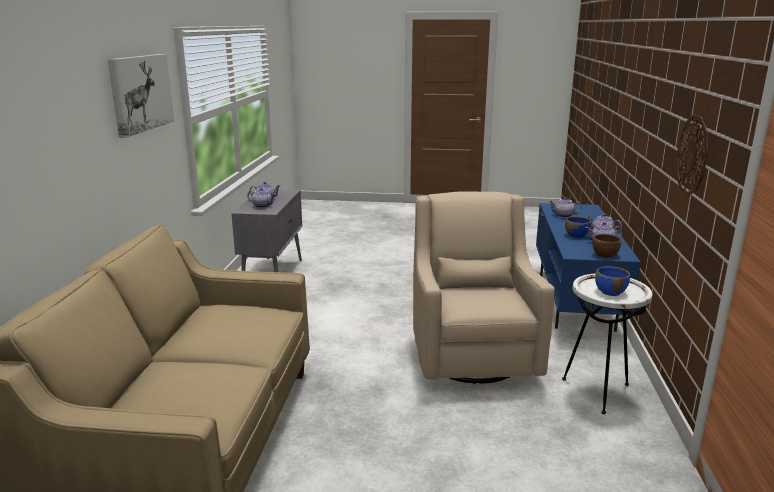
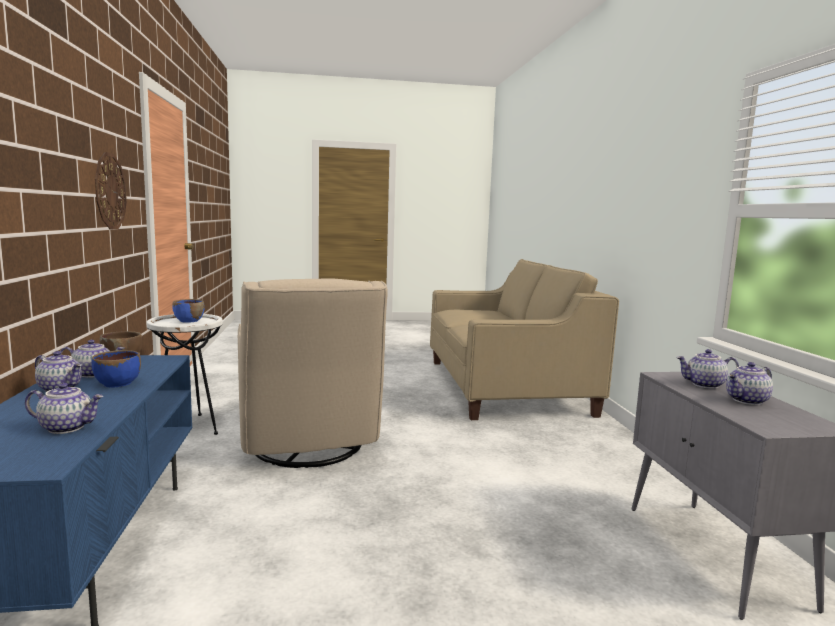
camera: 165 degrees right, 10 degrees down
(140, 93) = (667, 165): picture -> none

